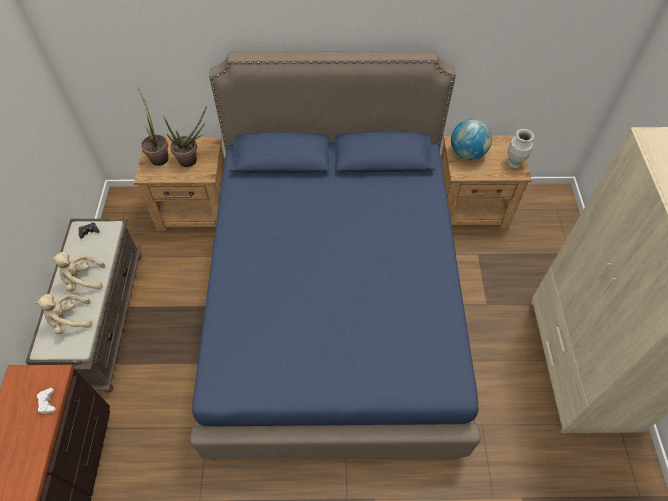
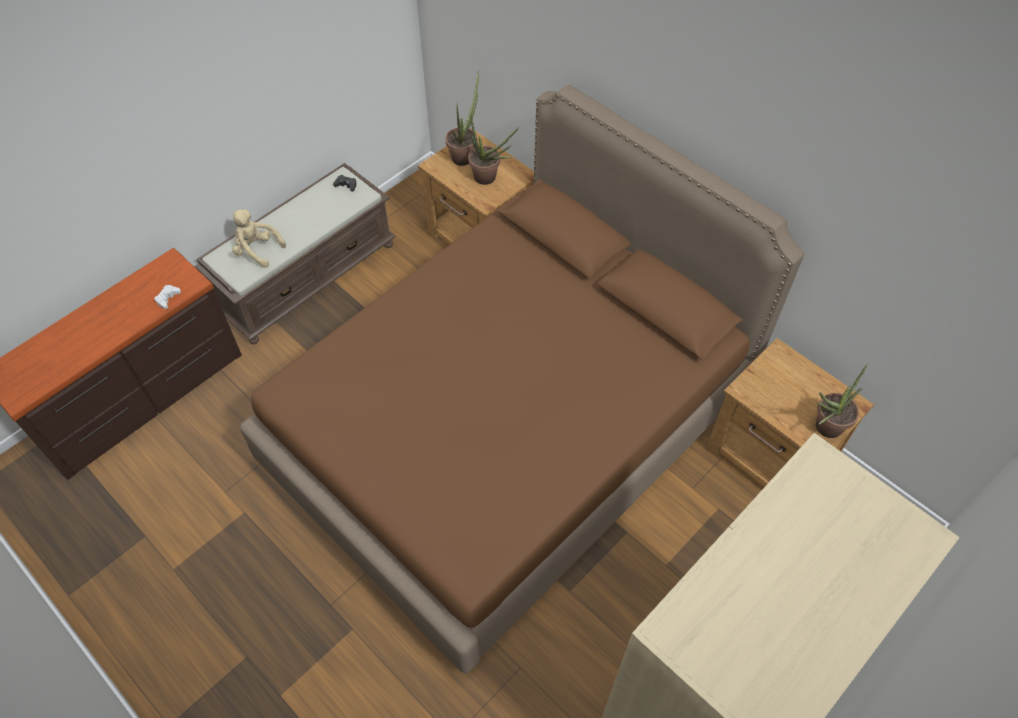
camera: 45 degrees right, 0 degrees up
(83, 280) = (299, 224): beige plush toy -> none
(333, 304) = (509, 430): blue bed -> brown bed
(467, 153) = (780, 376): globe -> none
(514, 164) = (823, 429): vase -> potted plant

